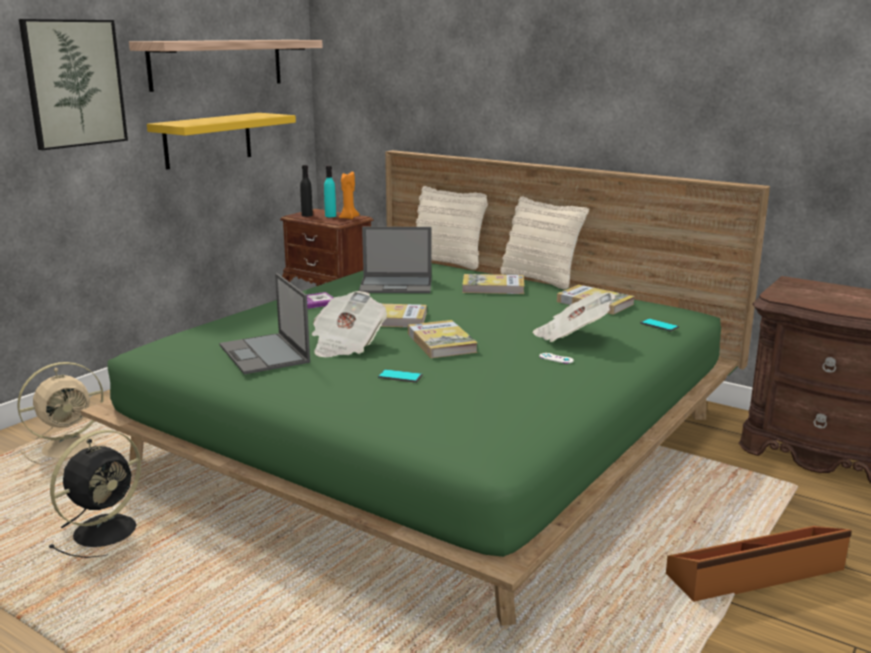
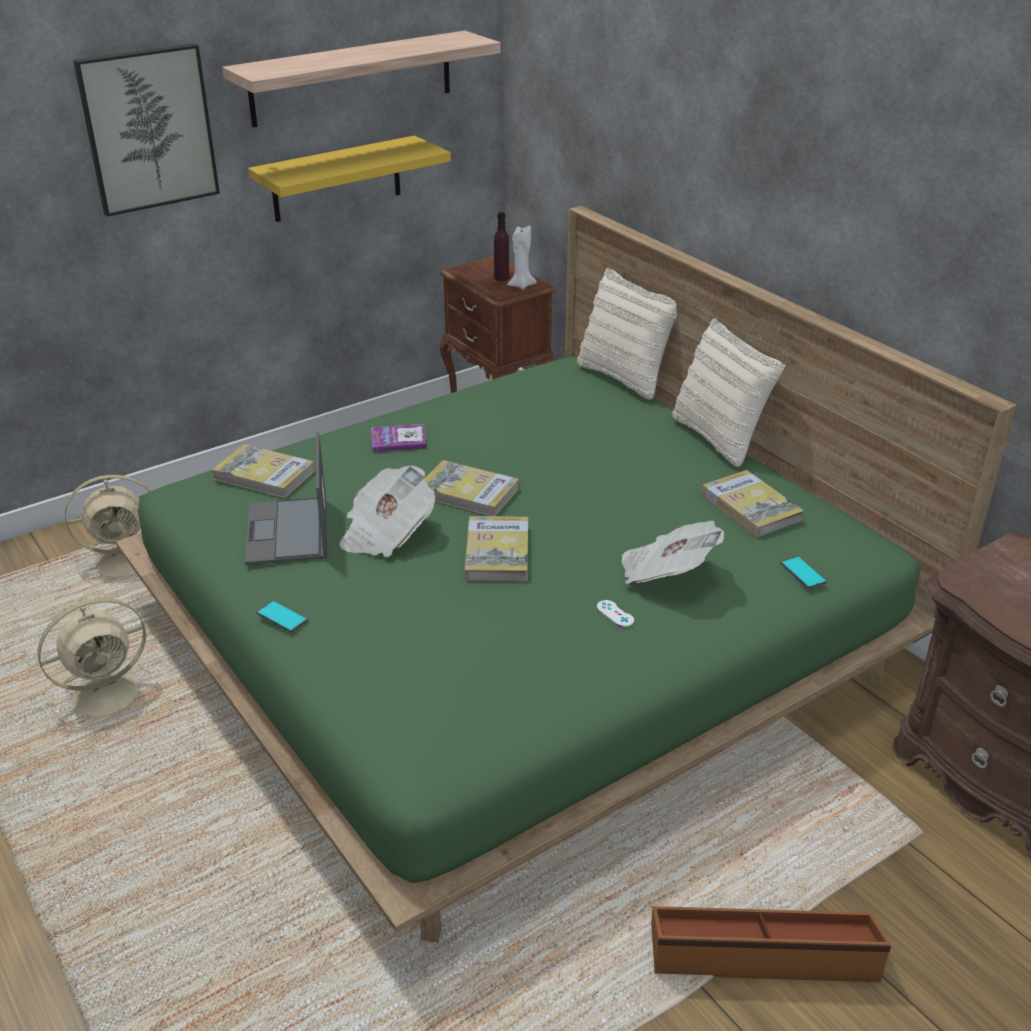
camera: 20 degrees right, 15 degrees up
(108, 530) = (109, 693): black fan -> beige fan
(307, 215) = (473, 271): black bottle -> none
(330, 216) = (501, 278): turquoise bottle -> purple bottle
(348, 218) = (521, 285): orange candle -> white candle
(397, 285) = (521, 422): laptop -> none
(400, 376) = (408, 607): phone -> phone (282, 617)
(493, 287) = (640, 448): book -> book (264, 475)

